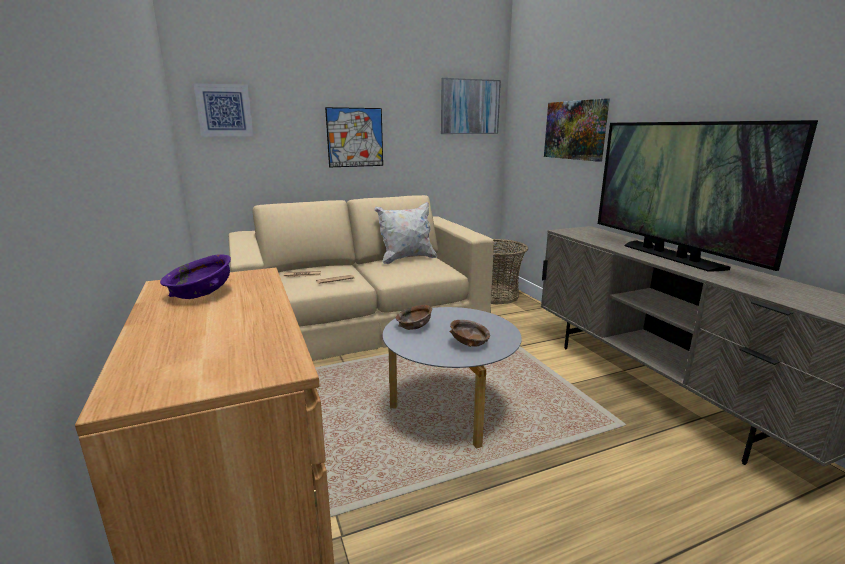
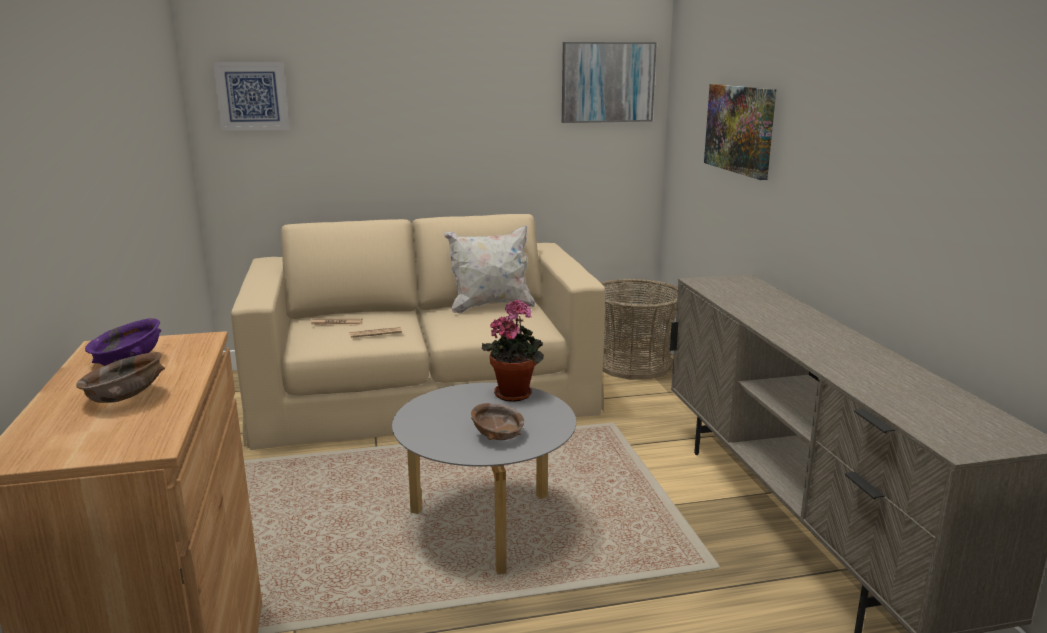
camera: 10 degrees right, 0 degrees up
(355, 137) = (432, 129): picture -> none
(414, 326) = (441, 407): brown bowl -> brown bowl (125, 397)
(461, 313) = (515, 393): none -> potted plant
(670, 256) = (813, 333): television -> none

